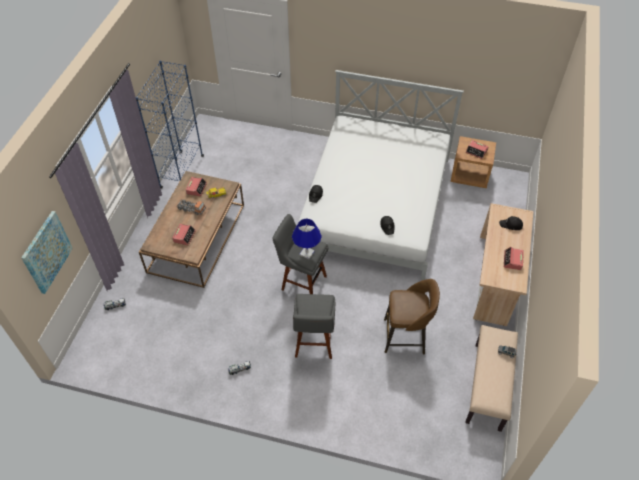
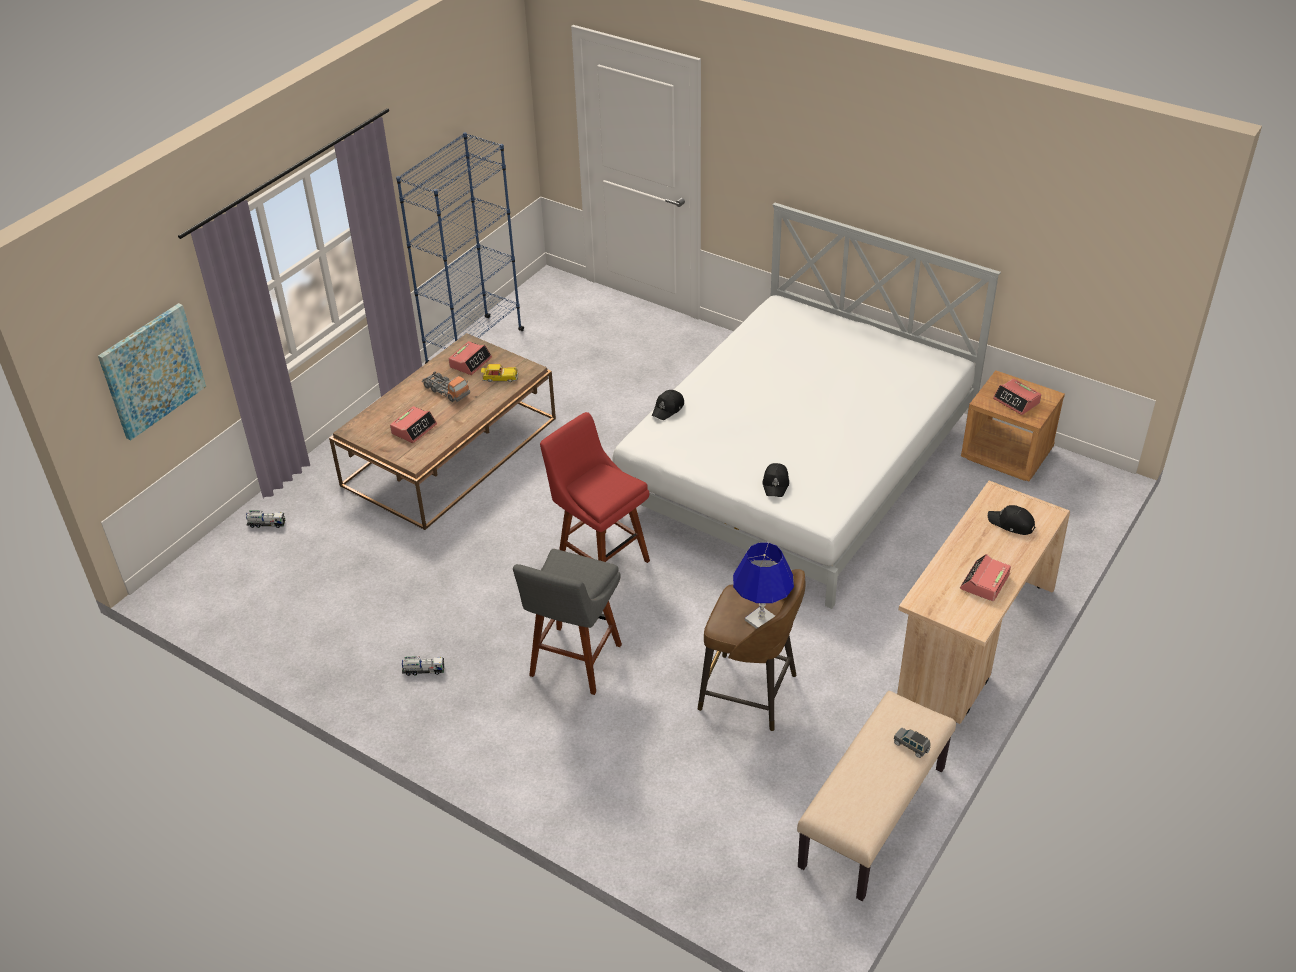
camera: 20 degrees right, 10 degrees down
(301, 282) = (600, 560): grey stool -> red stool
(307, 253) = (601, 489): blue table lamp -> blue table lamp (761, 620)

